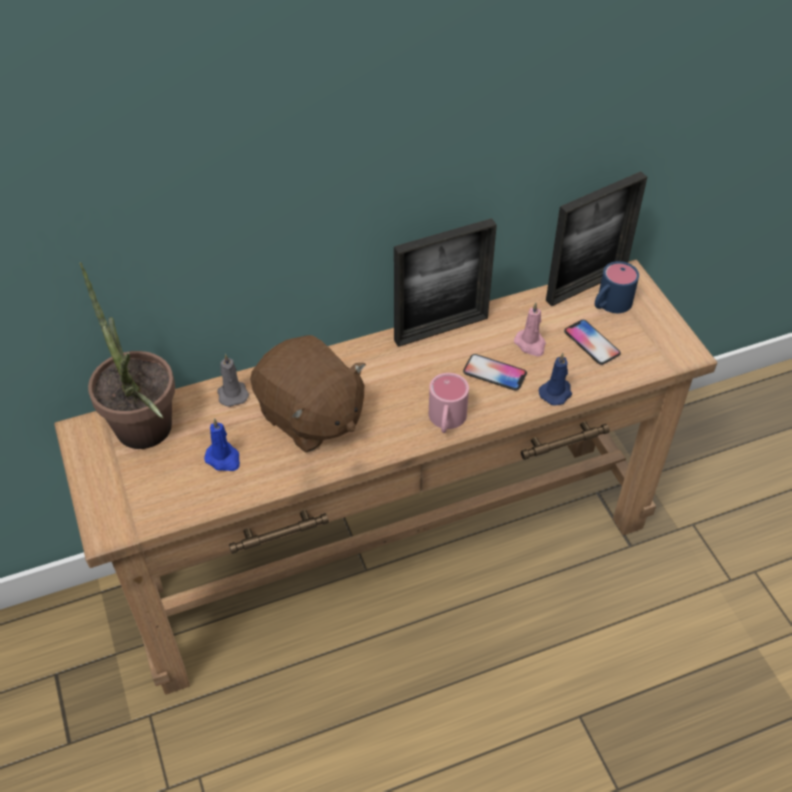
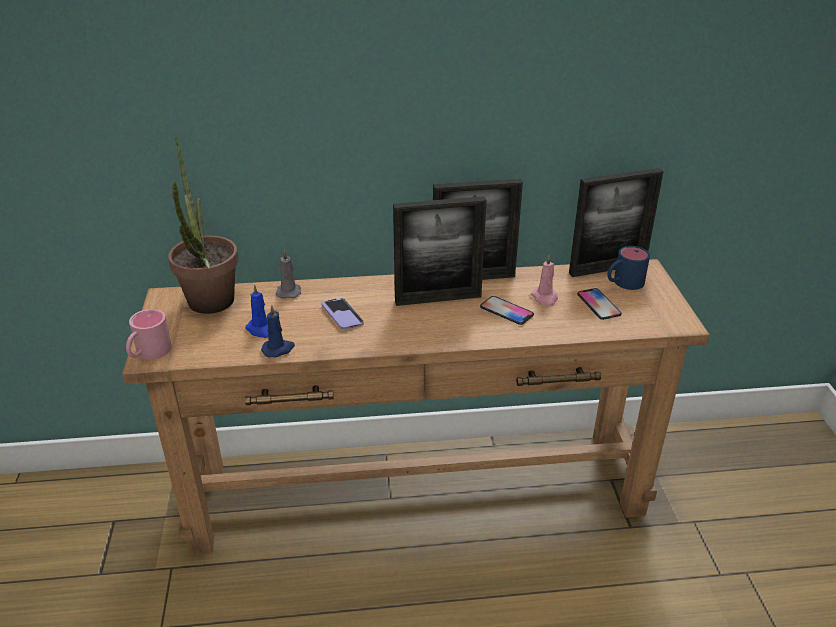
camera: 15 degrees right, 15 degrees down
(310, 417) = (342, 315): brown plush toy -> phone
(412, 370) = (438, 299): none -> picture frame
(446, 421) = (452, 335): pink mug -> pink mug (148, 353)
(556, 392) = (555, 331): blue candle -> blue candle (278, 349)

